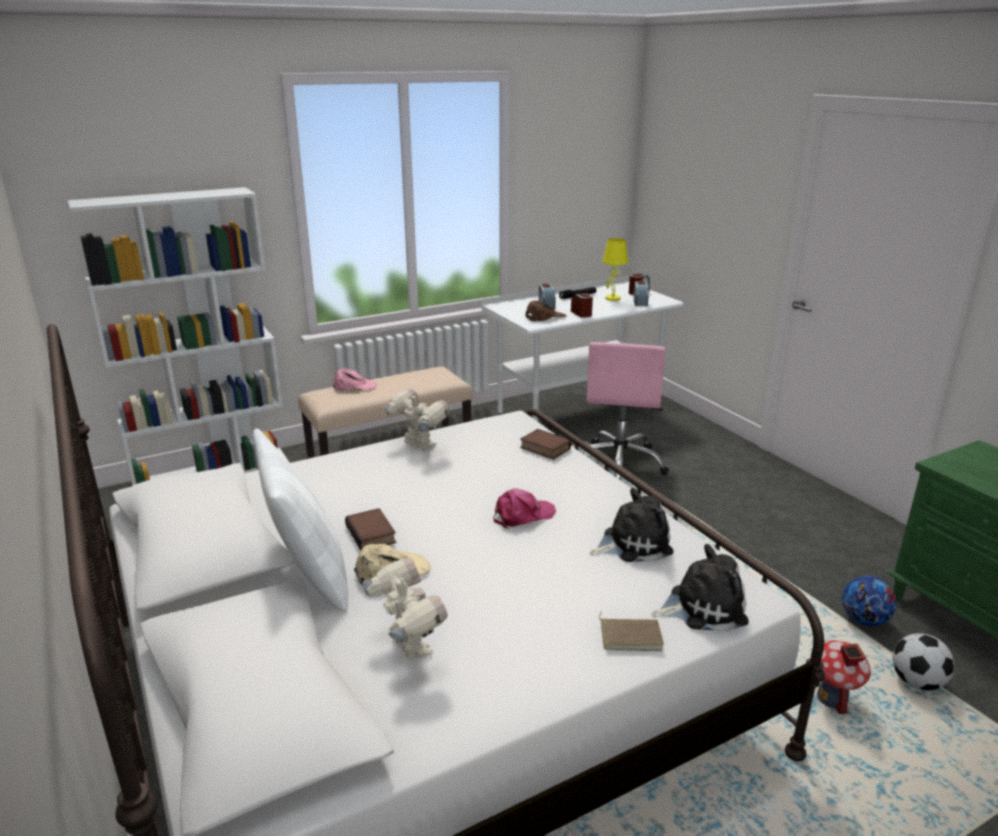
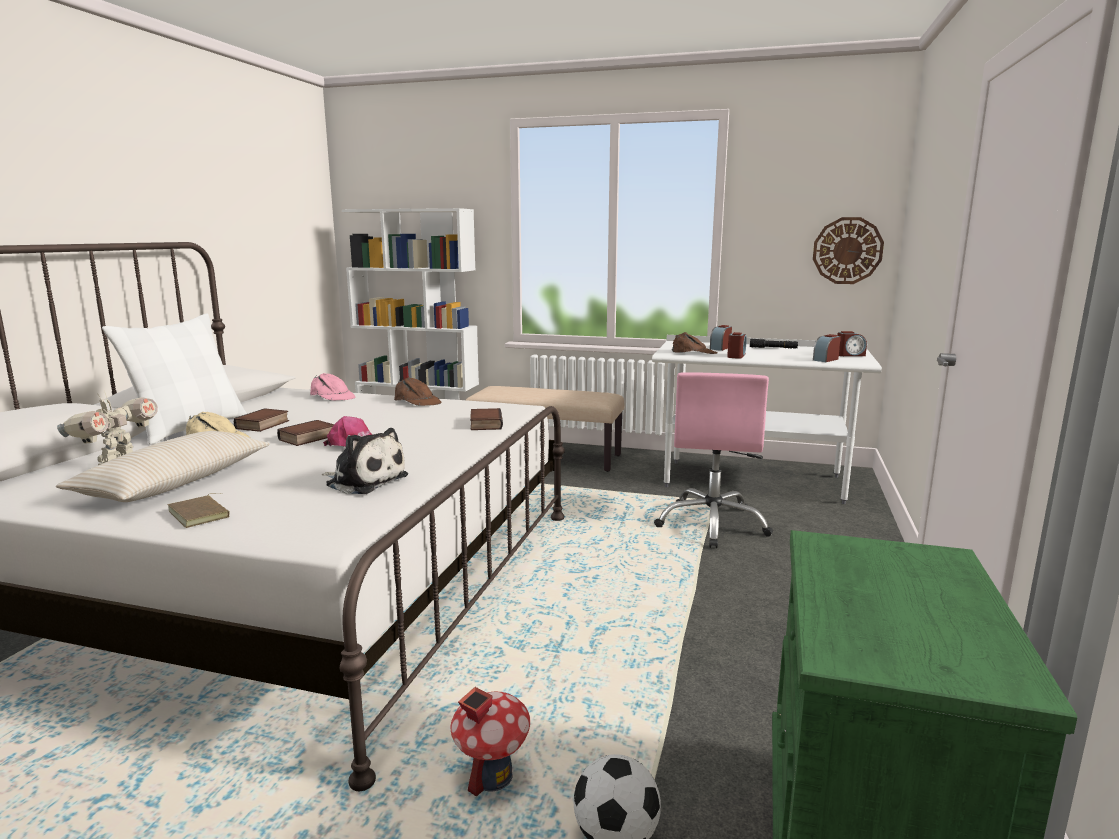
camera: 45 degrees right, 10 degrees down
(354, 386) = (522, 388): pink cap -> pink cap (332, 396)
(418, 445) = (417, 401): toy robot -> brown cap
(463, 528) = (308, 438): none -> book
(515, 627) = (175, 482): none -> beige pillow
(601, 199) = (847, 250): none -> wall clock
(612, 298) = (804, 354): yellow table lamp -> none
(619, 463) = (712, 524): pink office chair -> pink office chair turned 45 degrees counterclockwise
(702, 607) = (283, 525): plush toy -> none
(864, 620) = (687, 752): football -> none

